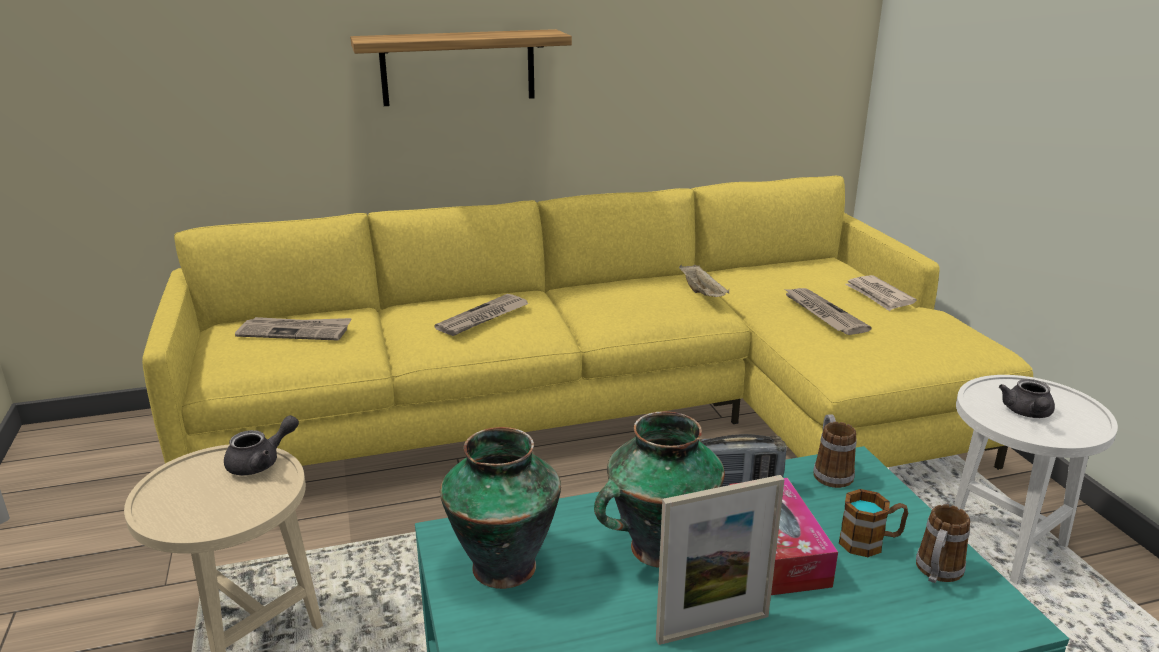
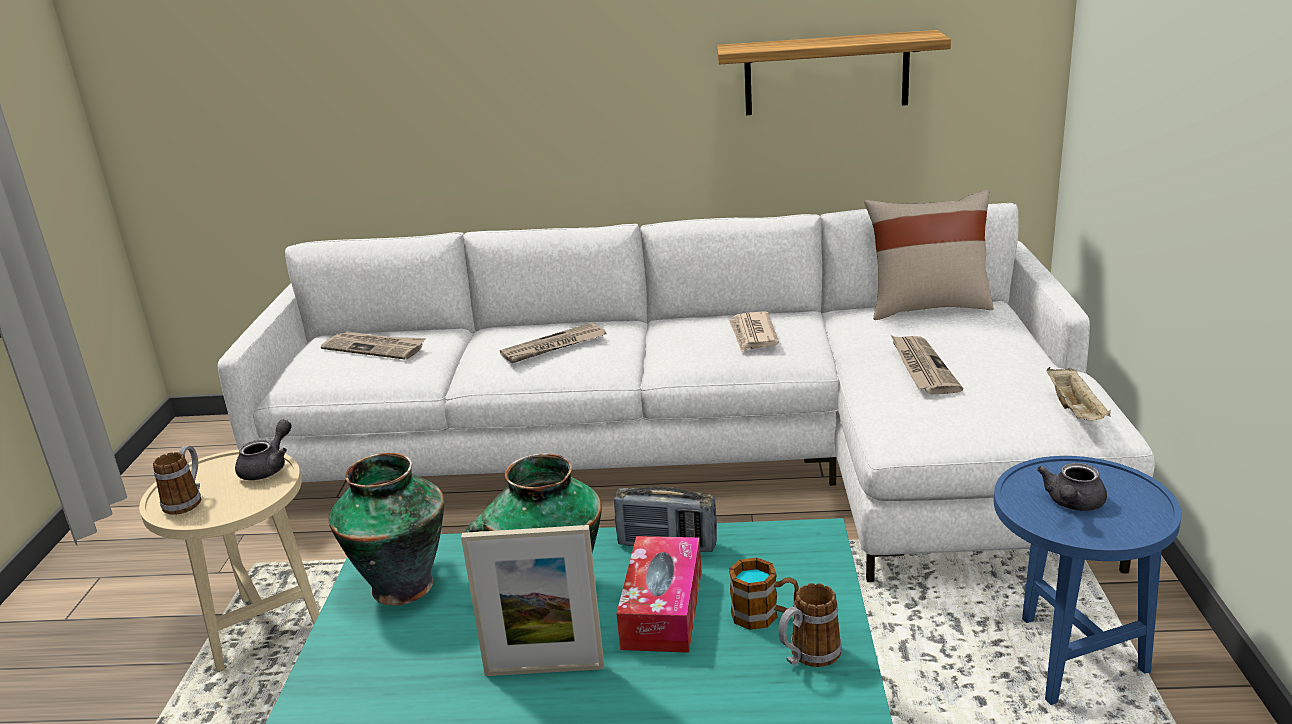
camera: 20 degrees right, 0 degrees up
(261, 462) = (268, 467): grey teapot -> grey teapot turned 45 degrees counterclockwise
(458, 67) = (560, 83): shelf -> shelf (826, 74)
(607, 412) = (700, 458): yellow sofa -> white sofa
(703, 294) = (803, 335): beige tray -> beige tray (1075, 411)
(782, 265) = (927, 307): none -> beige pillow
(830, 472) = (782, 540): mug -> mug (187, 500)
(879, 296) = (1010, 351): newspaper -> newspaper (753, 335)
(1001, 542) = (1066, 656): white side table -> blue side table

